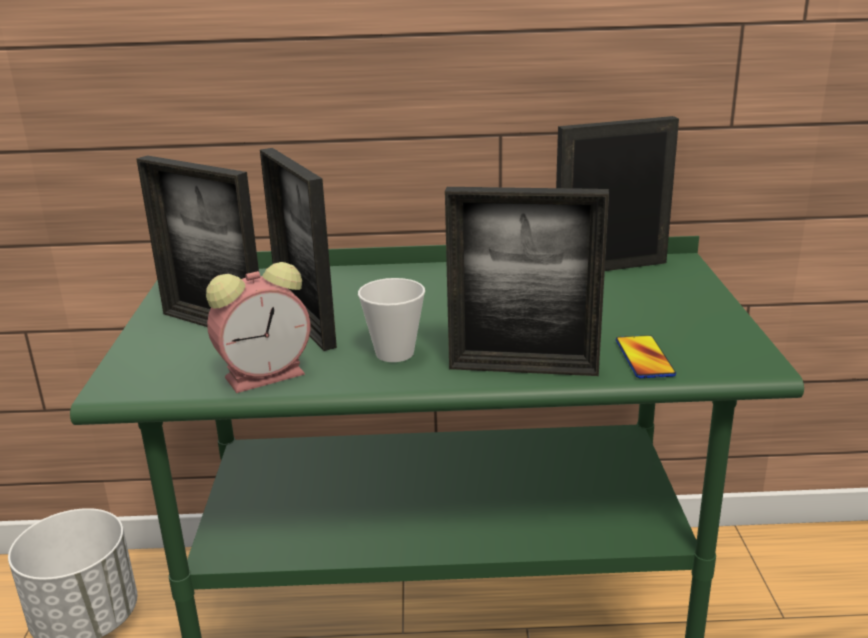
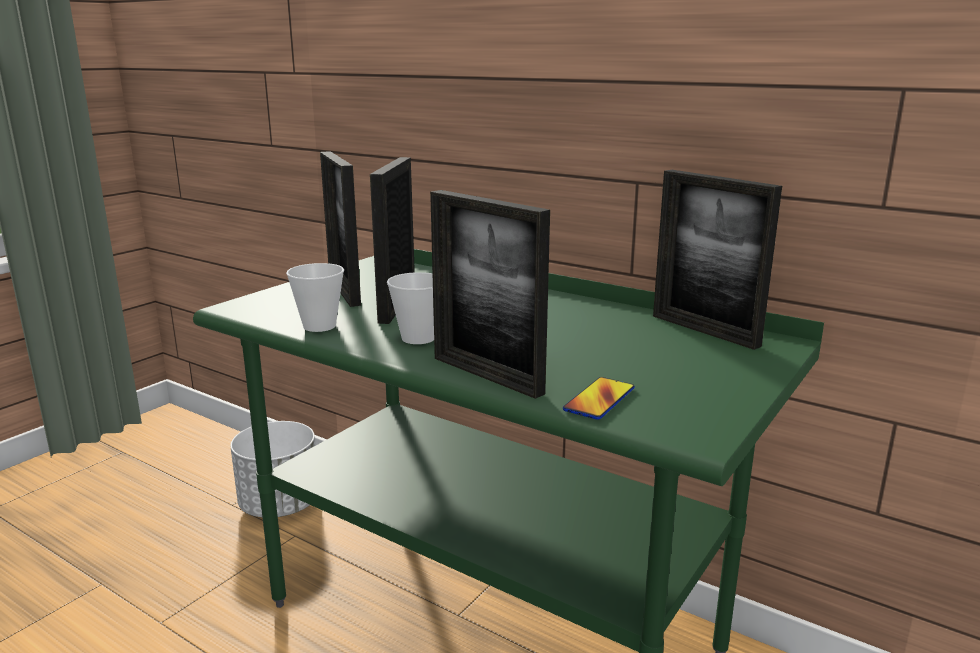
camera: 35 degrees right, 5 degrees down
(267, 374) = (319, 326): alarm clock -> cup
(610, 268) = (704, 330): picture frame -> picture frame turned 150 degrees counterclockwise

